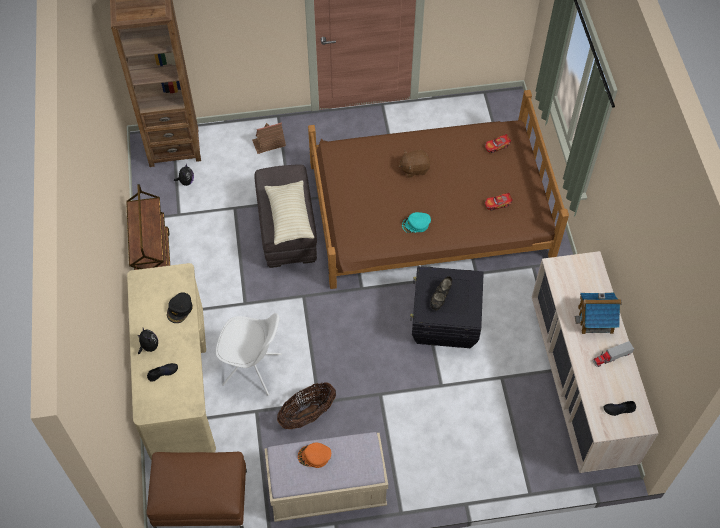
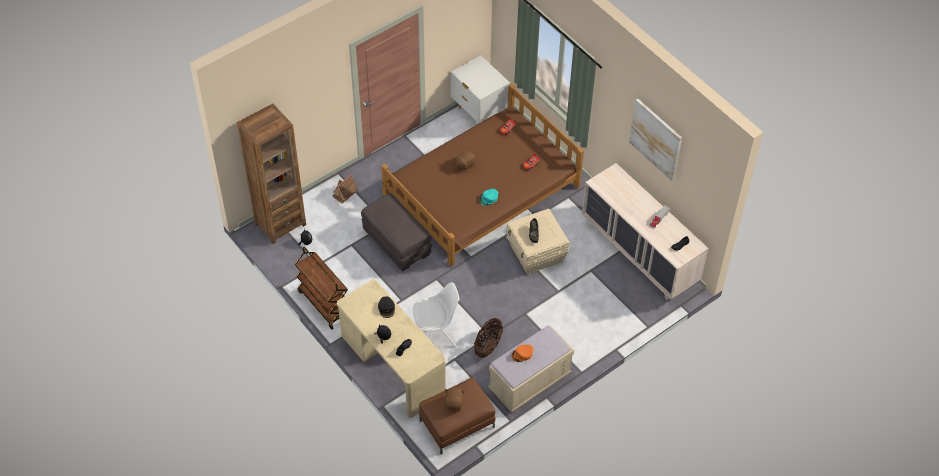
camera: 30 degrees left, 5 degrees down
(190, 477) = (454, 403): none -> brown plush toy
(289, 218) = (406, 229): beige pillow -> none
(444, 323) = (536, 254): black storage box -> beige storage box
(488, 114) = (479, 113): none -> white nightstand
(596, 320) = (637, 202): toy house -> none
(647, 244) = (656, 139): none -> picture

